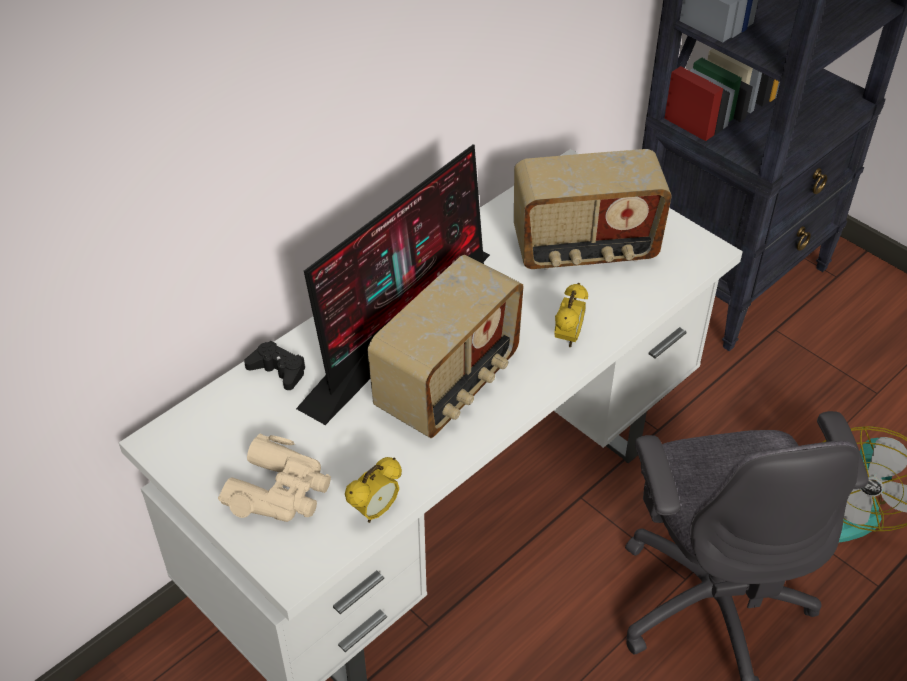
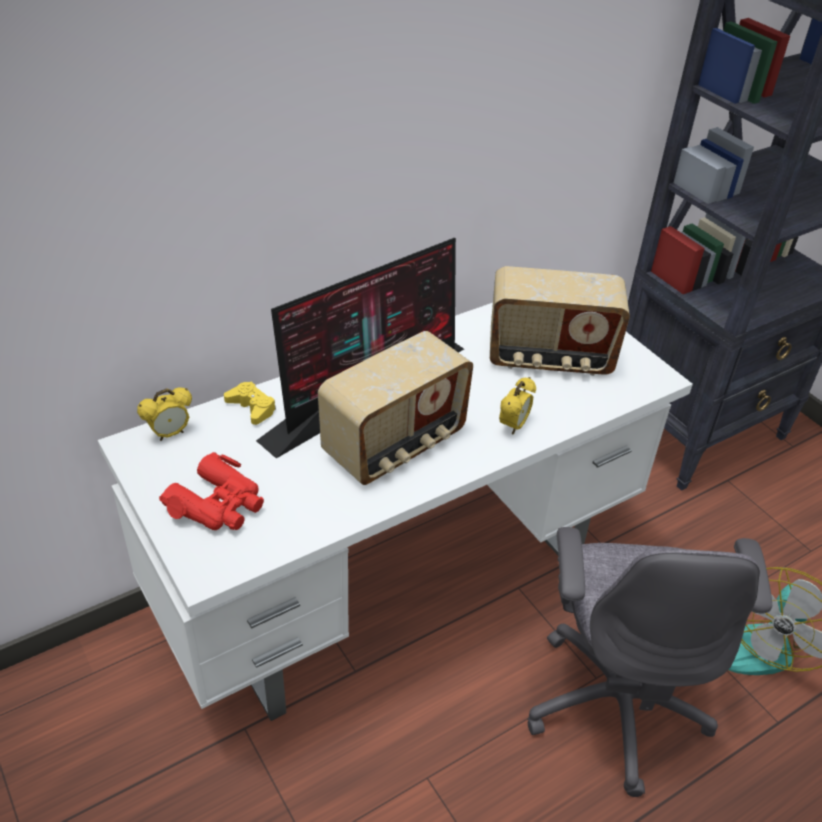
camera: 10 degrees right, 5 degrees down
(278, 370) = (252, 407): black game controller -> yellow game controller
(280, 490) = (218, 504): beige binoculars -> red binoculars
(375, 511) = (295, 537): alarm clock -> alarm clock (170, 434)

